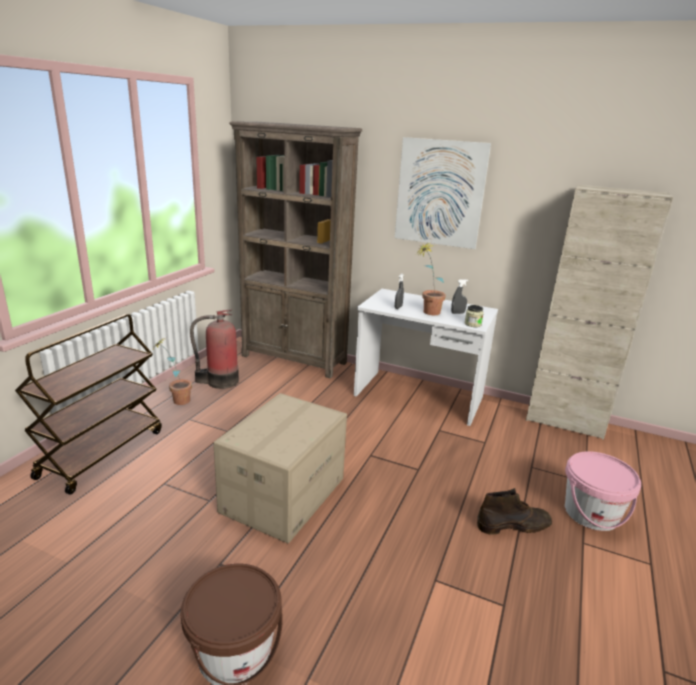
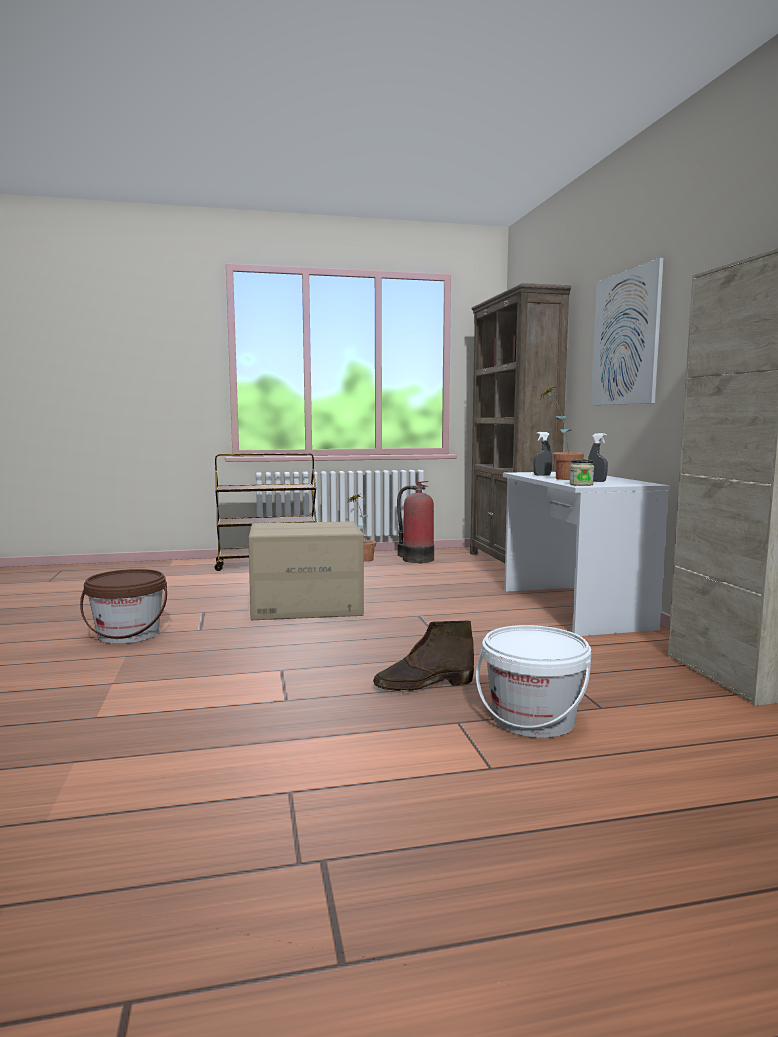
camera: 55 degrees right, 15 degrees down
(514, 525) = (423, 685): brown boot -> brown boot turned 120 degrees clockwise
(591, 513) = (533, 719): pink bucket -> white bucket

